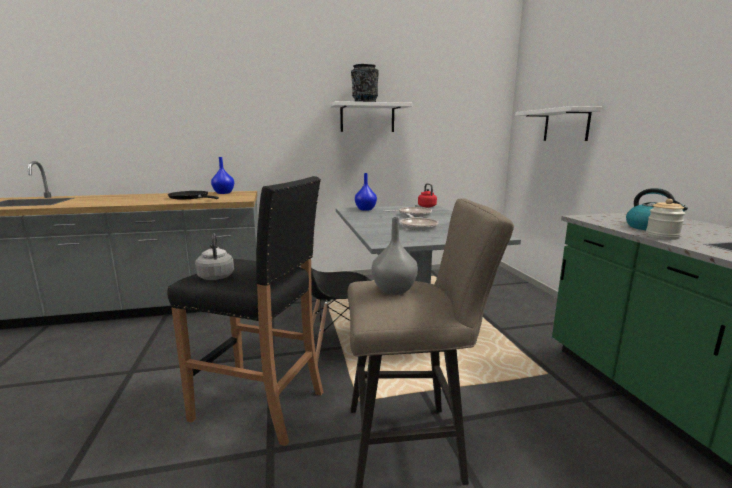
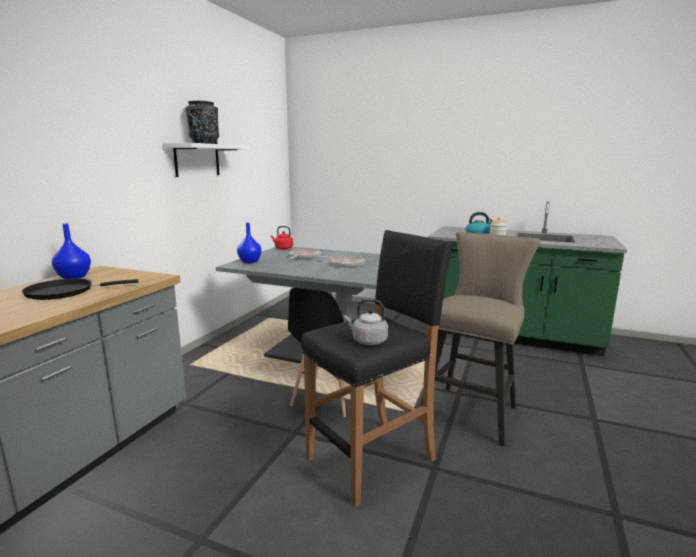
camera: 55 degrees left, 0 degrees up
(395, 290) = (476, 301): grey vase -> none
(566, 125) = (357, 168): white shelf -> none

